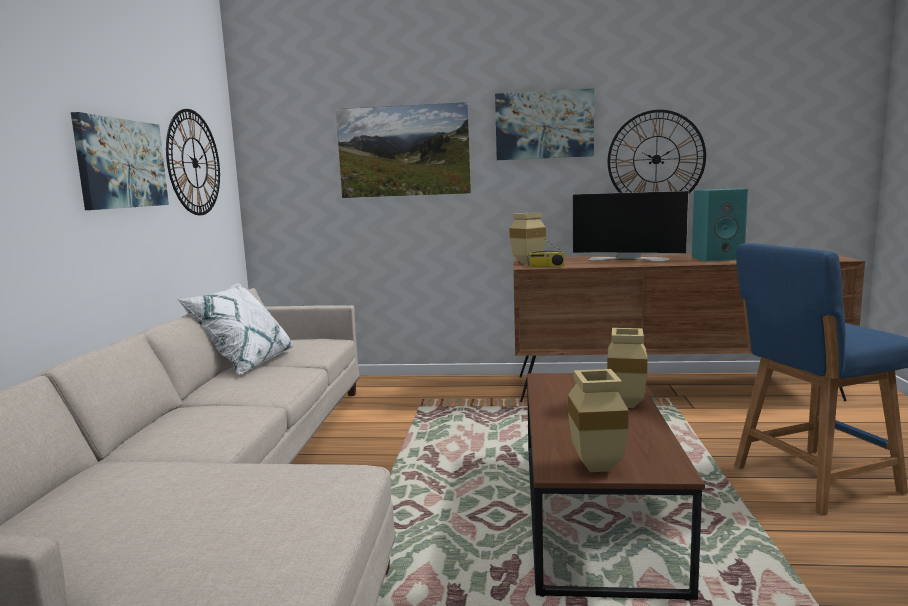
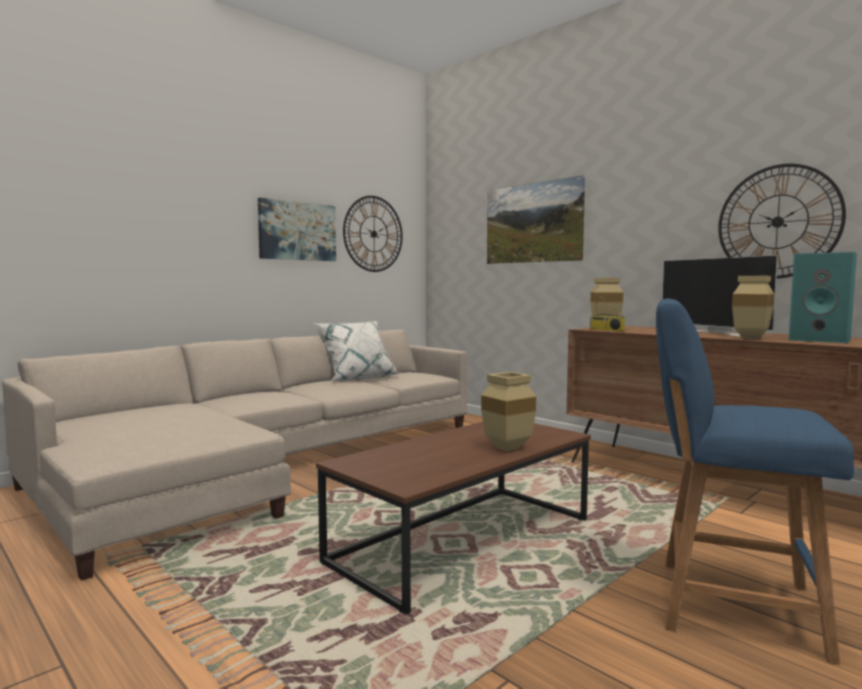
camera: 40 degrees right, 5 degrees down
(544, 125) = (653, 191): picture -> none
(599, 468) = (368, 469): beige vase -> beige vase (752, 339)

